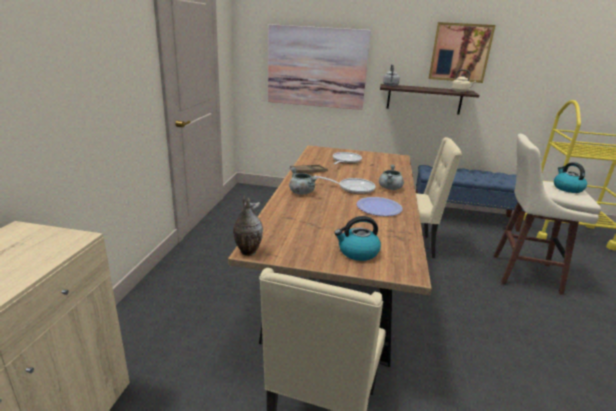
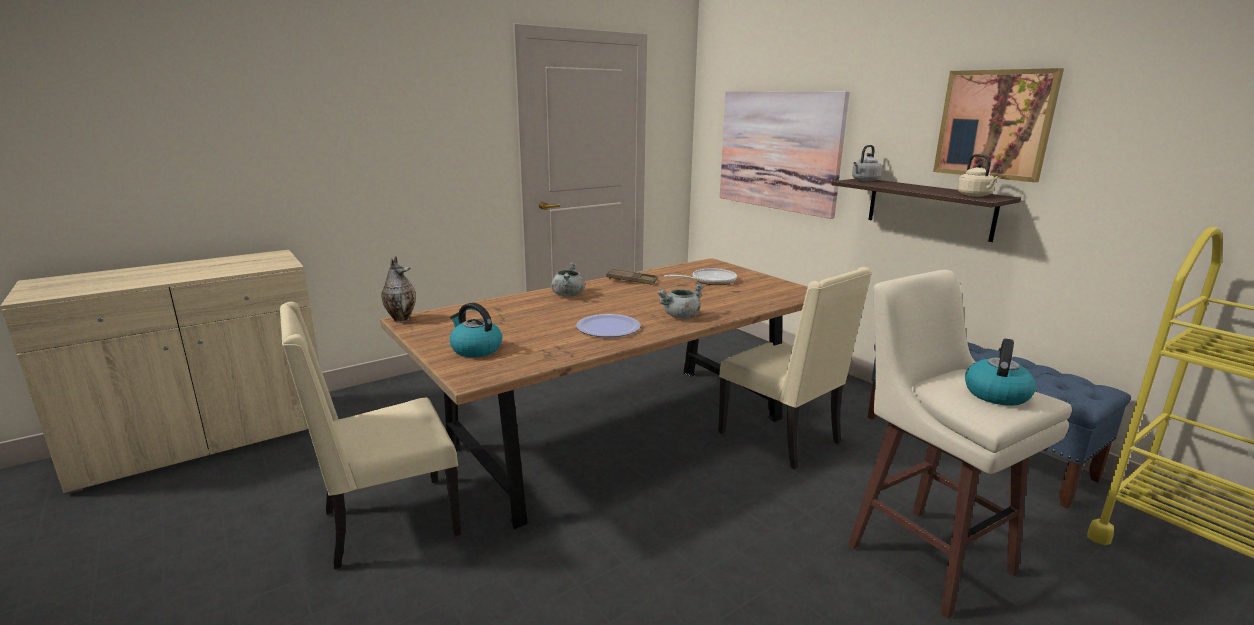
camera: 45 degrees right, 5 degrees down
(353, 188) = (634, 305): frying pan -> none

